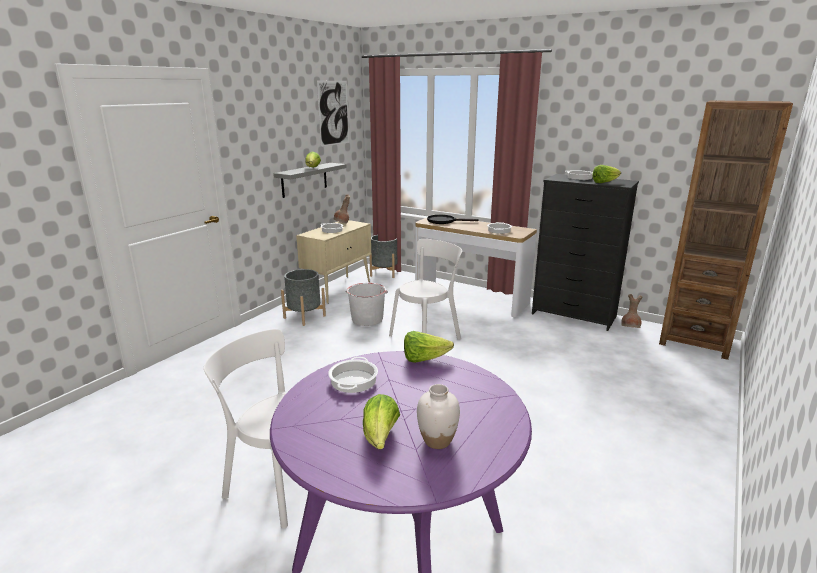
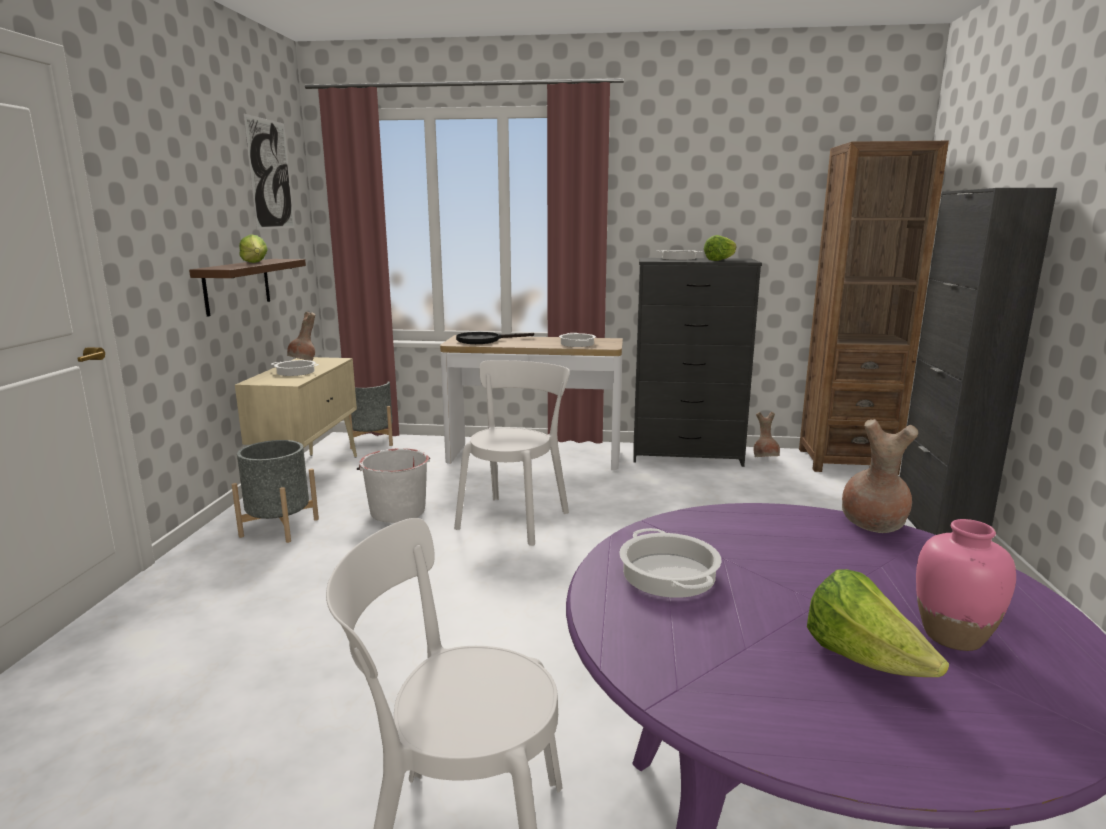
camera: 25 degrees left, 5 degrees down
(304, 180) = (237, 286): grey shelf -> brown shelf
(424, 359) = (729, 515): lettuce -> none
(437, 440) = (952, 635): white vase -> pink vase
(491, 381) = (872, 524): none -> brown vase
(712, 403) = (937, 527): none -> black cabinet

